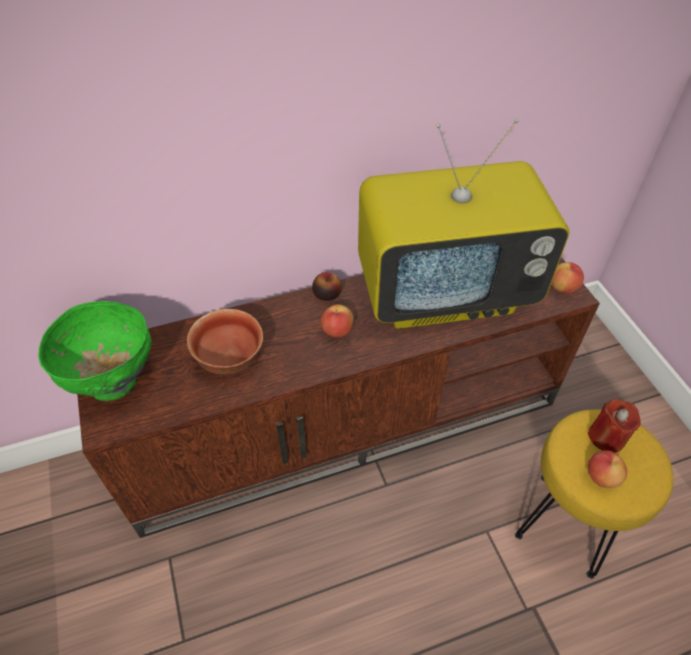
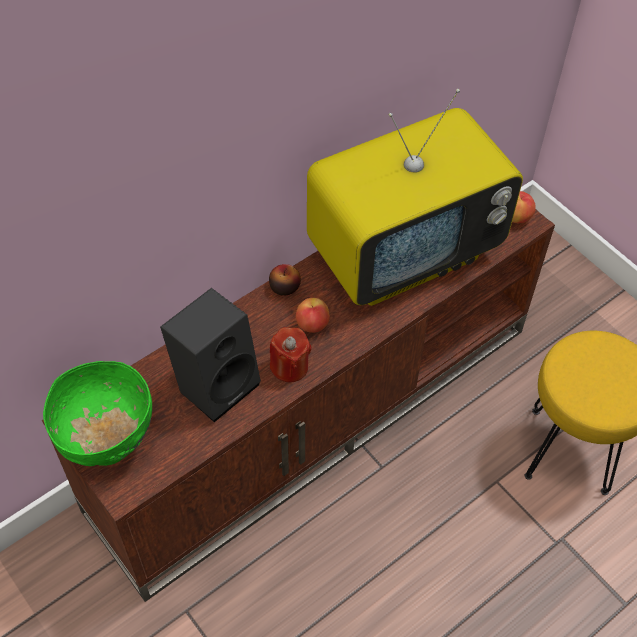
camera: 20 degrees left, 5 degrees up
(231, 357) = (216, 383): bowl -> black speaker
(601, 477) = (599, 396): apple -> none
(606, 437) = (594, 357): red candle -> red candle (289, 367)

